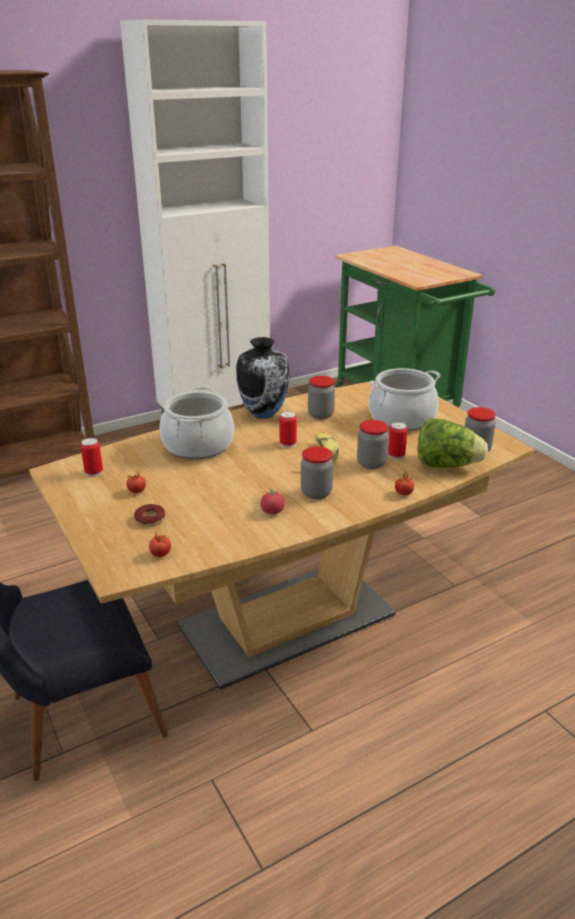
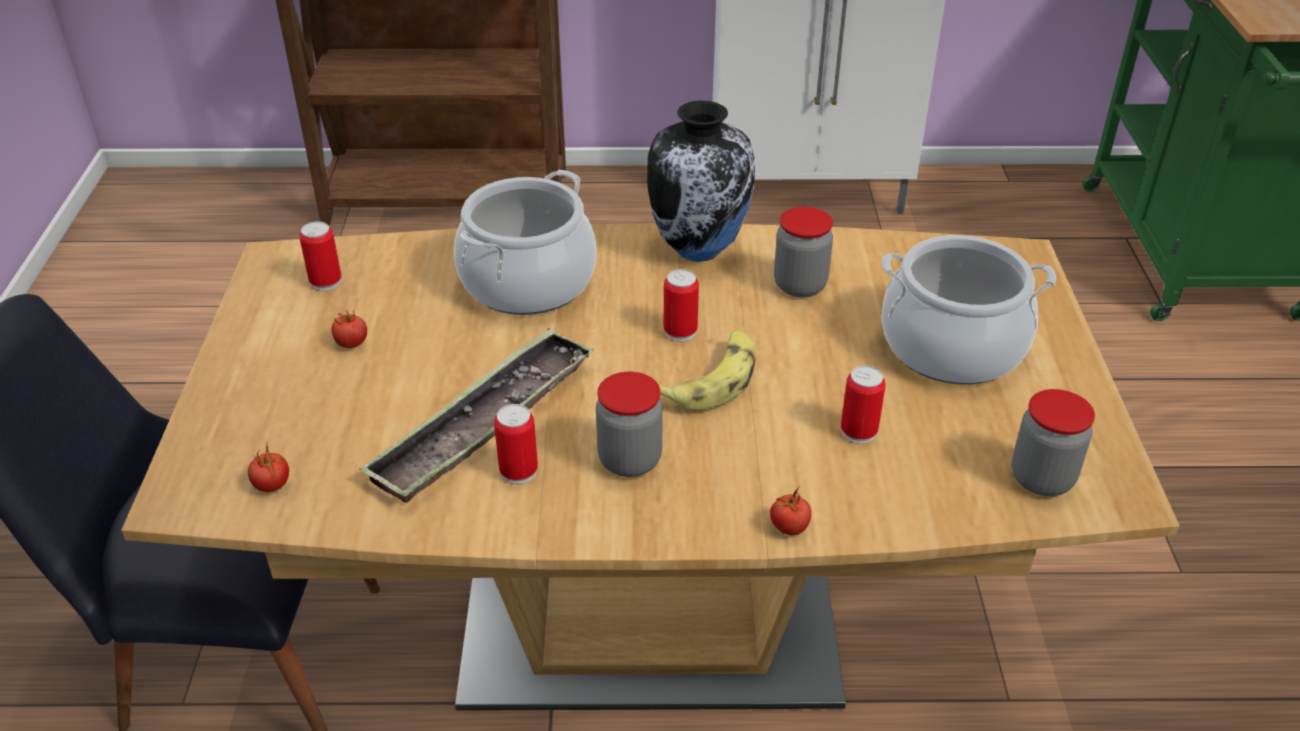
camera: 30 degrees right, 10 degrees up
(150, 519) = (320, 407): donut -> none
(237, 500) = (483, 423): none -> tray
(272, 511) = (518, 471): tomato -> can
(371, 463) = (792, 432): jar -> none
(446, 465) = (940, 493): lettuce -> none

